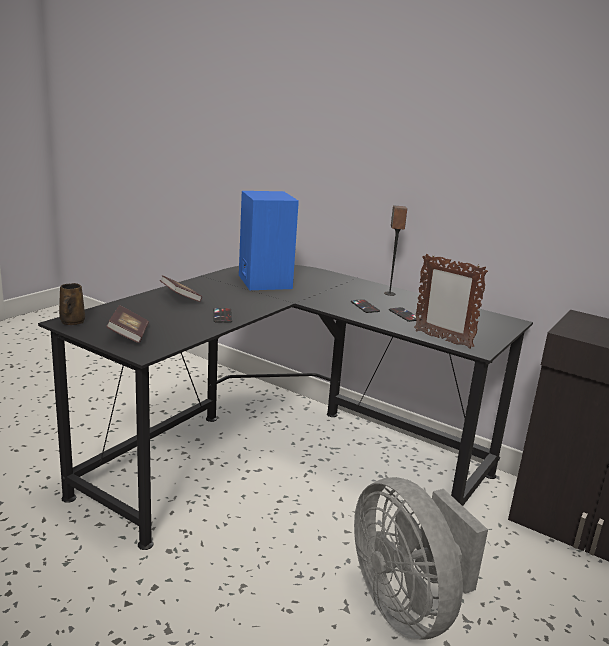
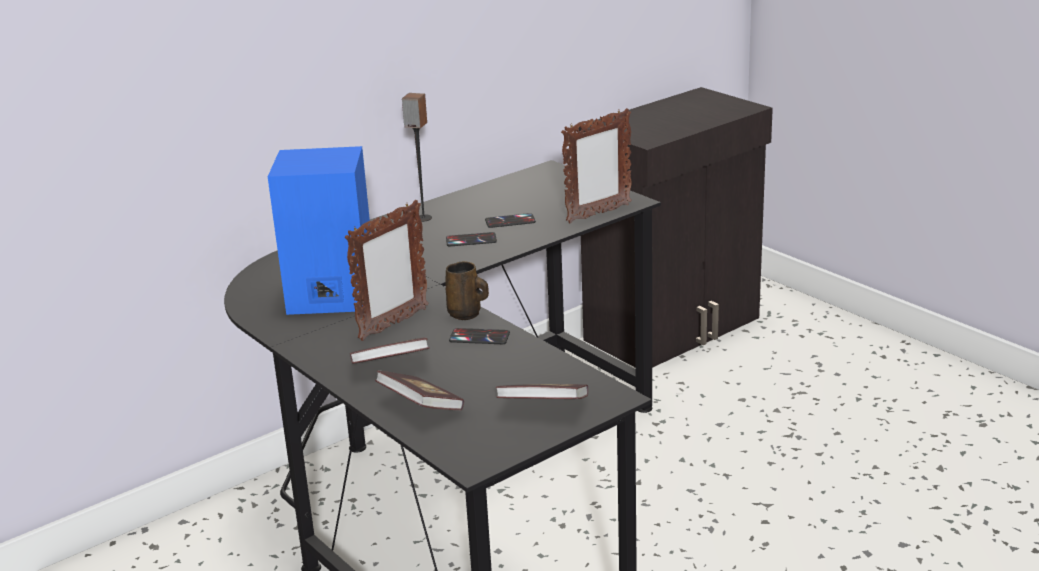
camera: 70 degrees left, 5 degrees up
(72, 322) = (475, 456): brown mug -> brown mug (466, 314)
(131, 307) = (420, 407): none -> book
(233, 296) = (393, 325): none -> picture frame
(407, 606) = (767, 465): grey fan -> none

